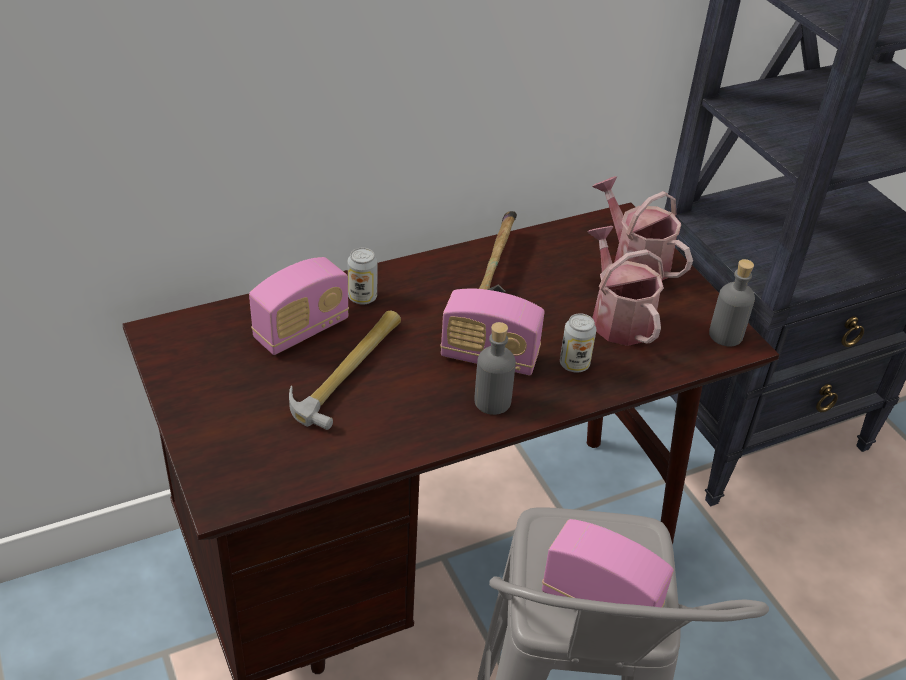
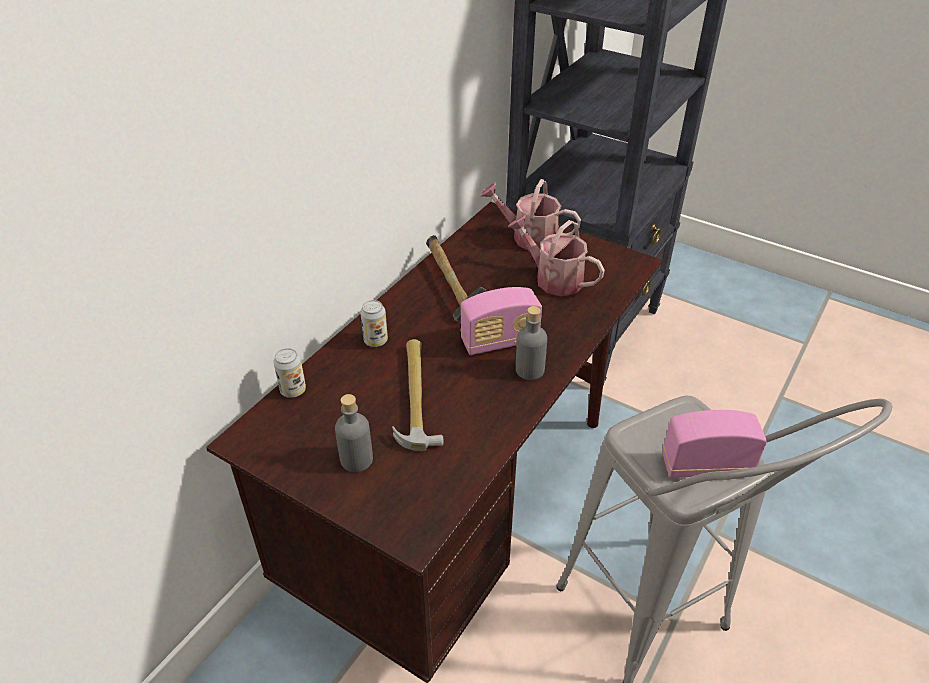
camera: 30 degrees left, 0 degrees up
(301, 330) = (354, 384): radio -> none
(574, 364) = (556, 320): can -> can (293, 390)
(725, 335) = (623, 261): grey bottle -> grey bottle (356, 459)

